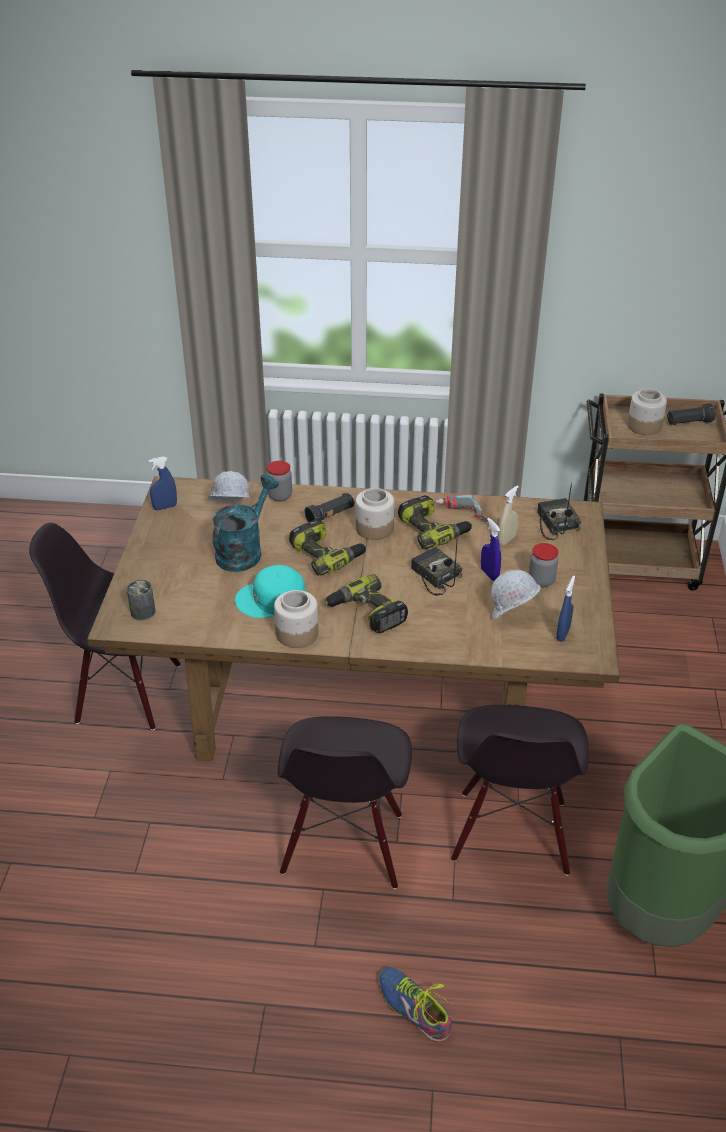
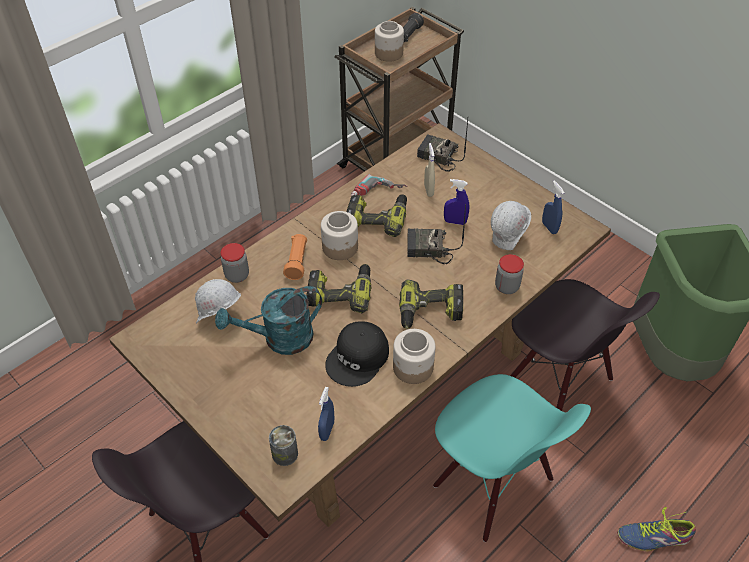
camera: 50 degrees left, 10 degrees up
(165, 507) = (162, 356): blue spray bottle -> blue spray bottle (327, 430)
(243, 551) = (279, 339): turquoise watering can -> turquoise watering can turned 90 degrees counterclockwise
(272, 600) = (358, 358): turquoise cap -> black cap
(330, 516) = (297, 262): black flashlight -> orange flashlight
(344, 845) = (492, 484): black chair -> turquoise chair
(541, 581) = (487, 202): jar -> jar (507, 287)

